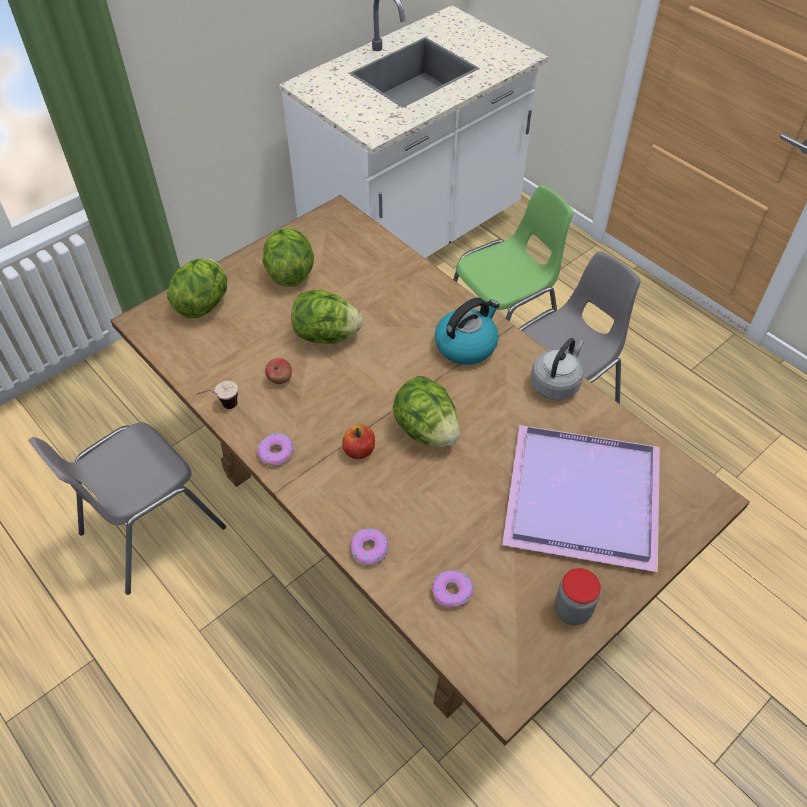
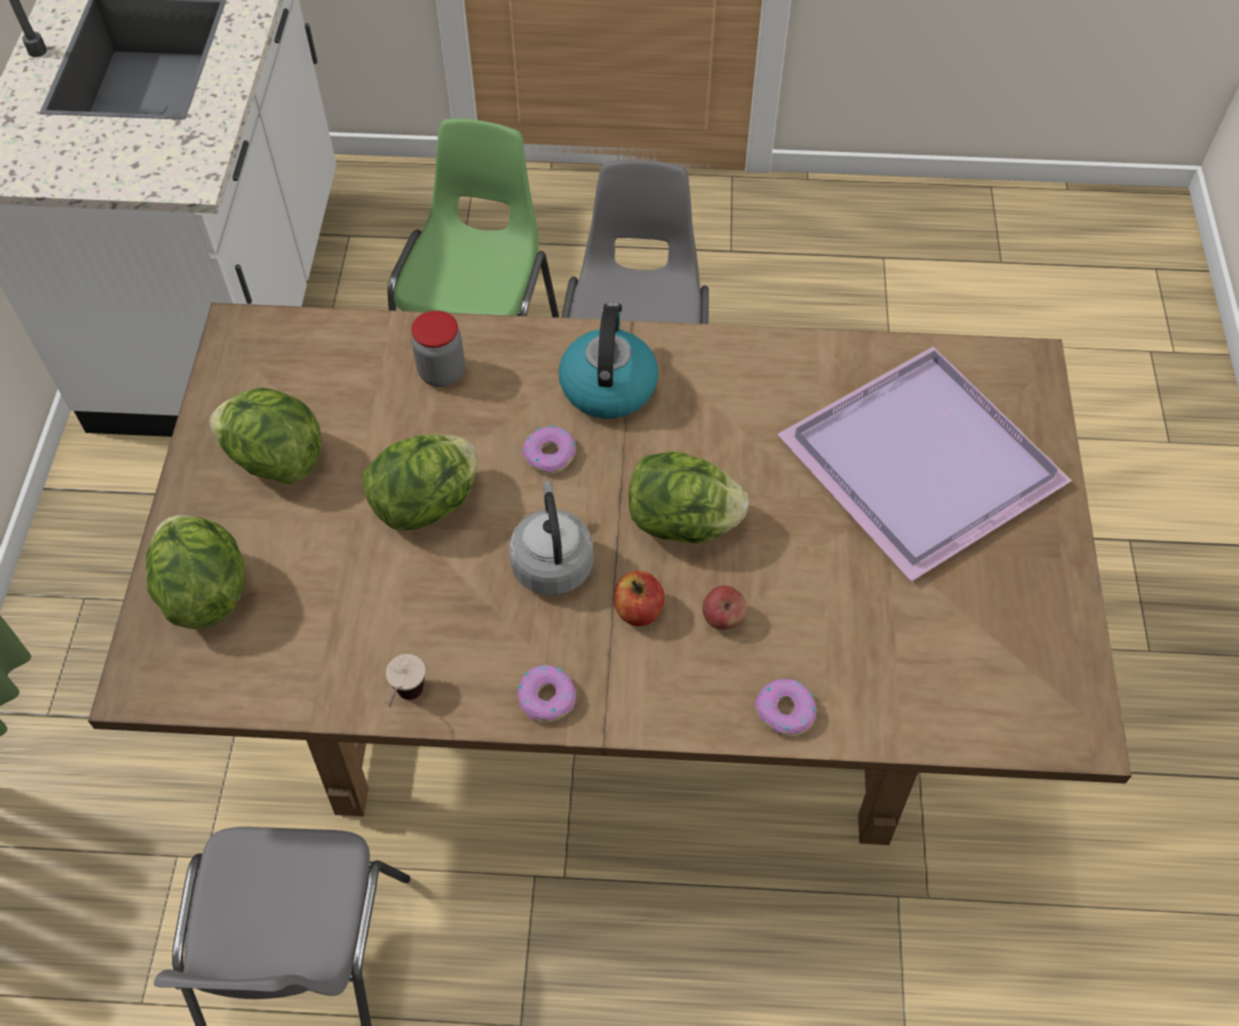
camera: 45 degrees left, 5 degrees up
(280, 379) = (437, 605): apple -> apple (723, 618)
(452, 592) = (917, 677): donut -> donut (550, 455)
(556, 383) = (754, 356): grey kettle -> grey kettle (552, 562)
(572, 610) = (1040, 589): jar -> jar (442, 373)

